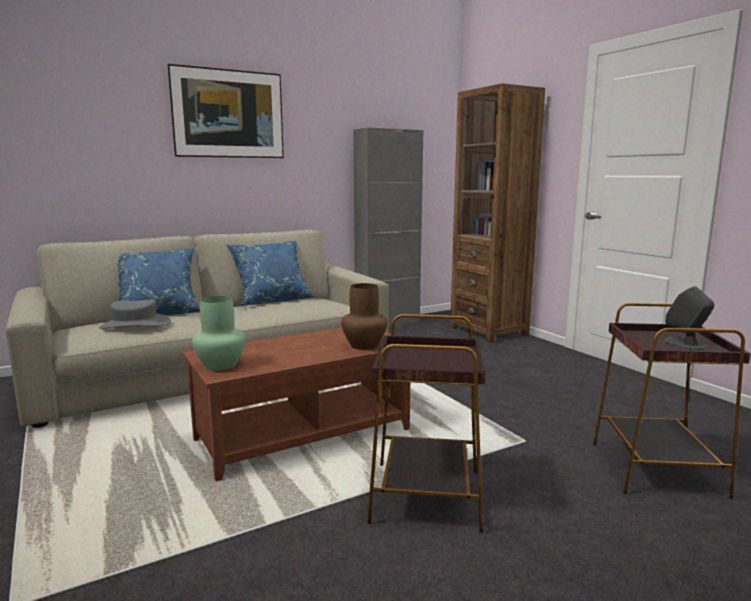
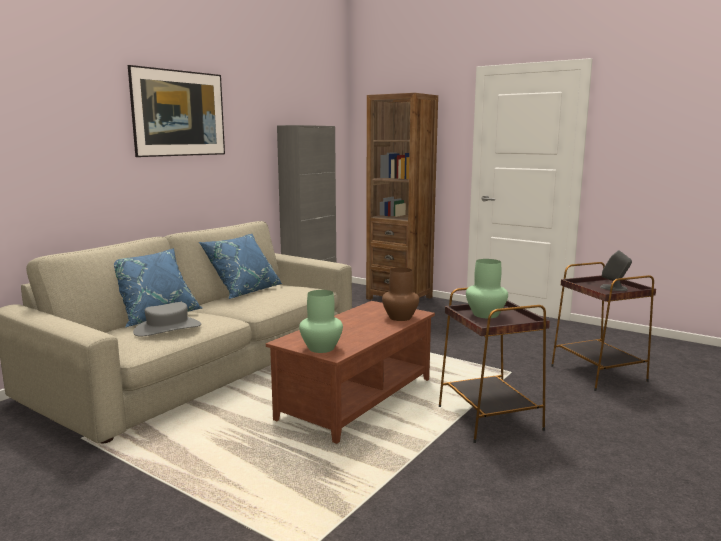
camera: 25 degrees left, 0 degrees up
(426, 353) = (486, 314): none -> green vase

